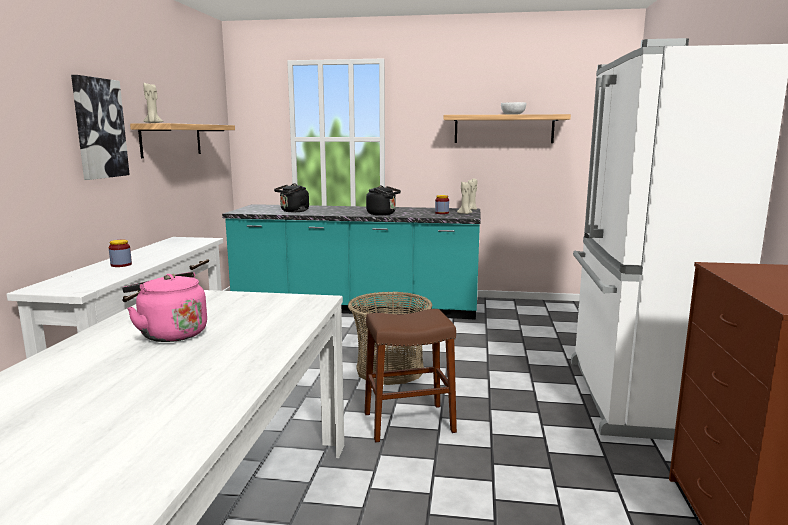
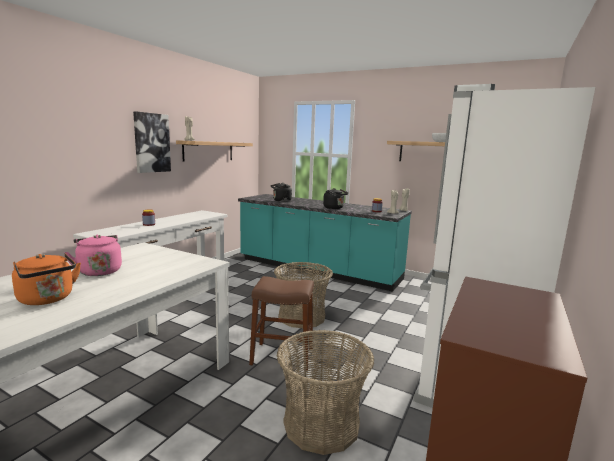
camera: 20 degrees right, 0 degrees up
(161, 381) = (48, 299): none -> orange kettle
(524, 485) = (321, 424): none -> basket

